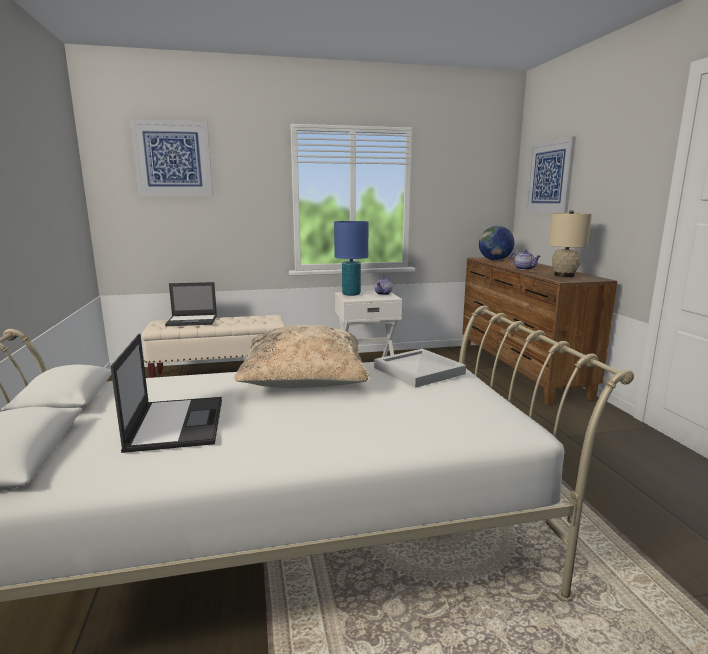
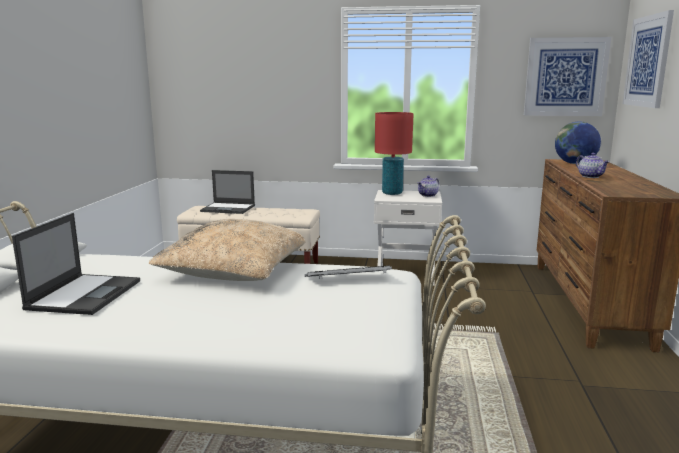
camera: 20 degrees right, 0 degrees up
(173, 159) = (225, 47): picture -> picture (565, 77)
(351, 294) = (392, 193): blue table lamp -> red table lamp
(418, 371) = (348, 278): white tray -> keyboard
(564, 275) = (629, 187): beige table lamp -> none

